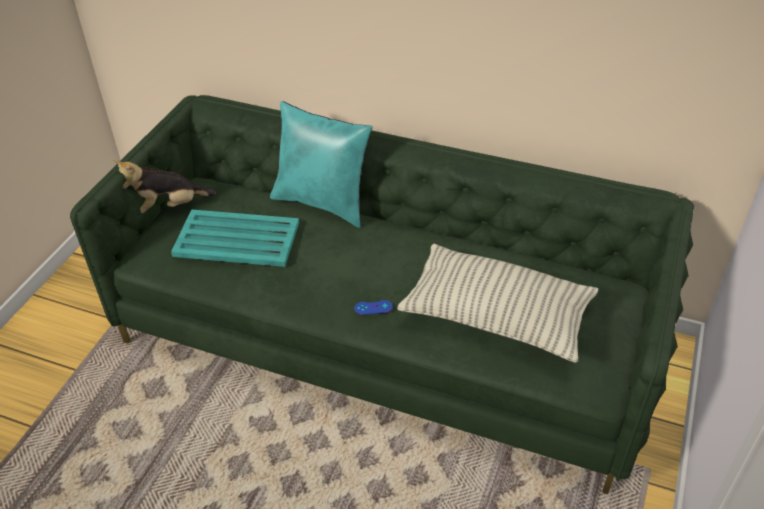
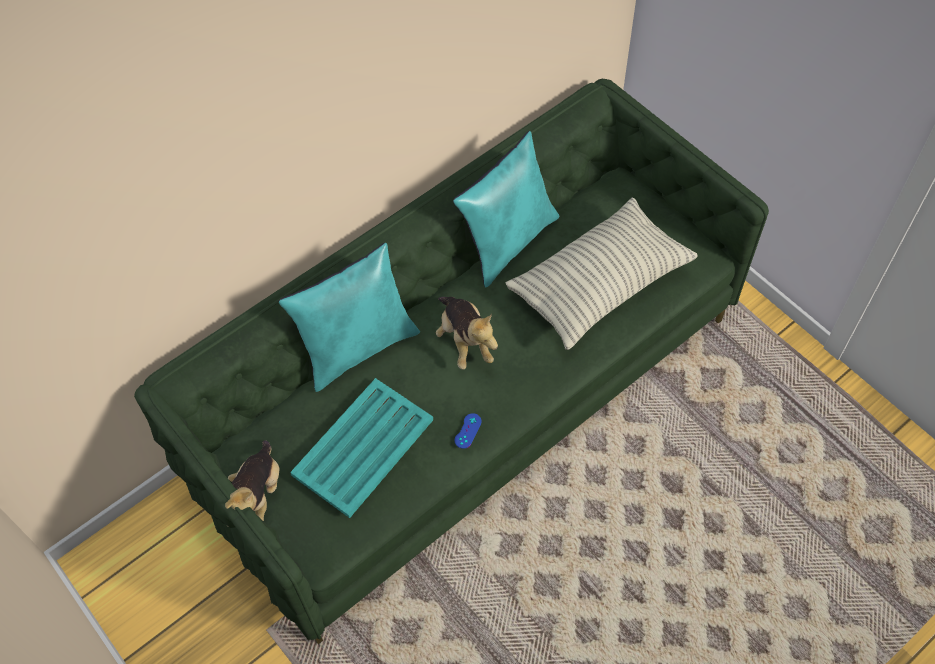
camera: 60 degrees left, 15 degrees up
(371, 256) = (465, 341): none -> plush toy
(373, 307) = (532, 370): blue game controller -> blue game controller (468, 431)
(489, 242) = (507, 241): none -> turquoise pillow

